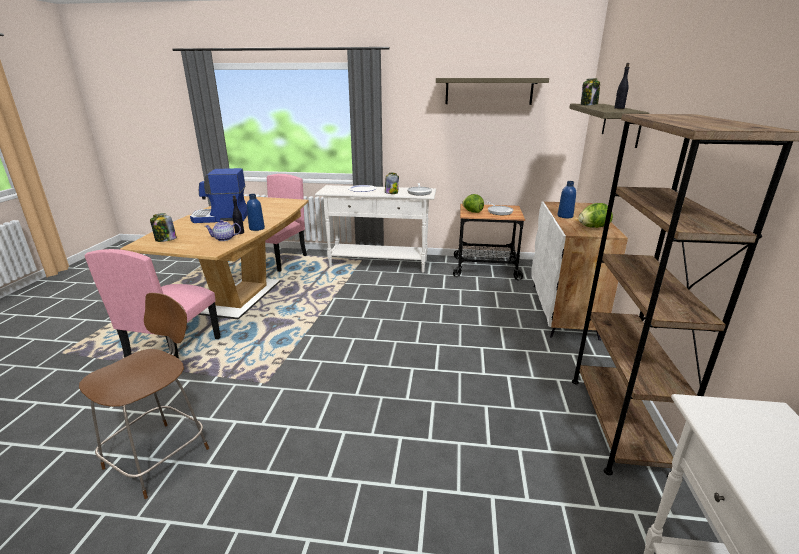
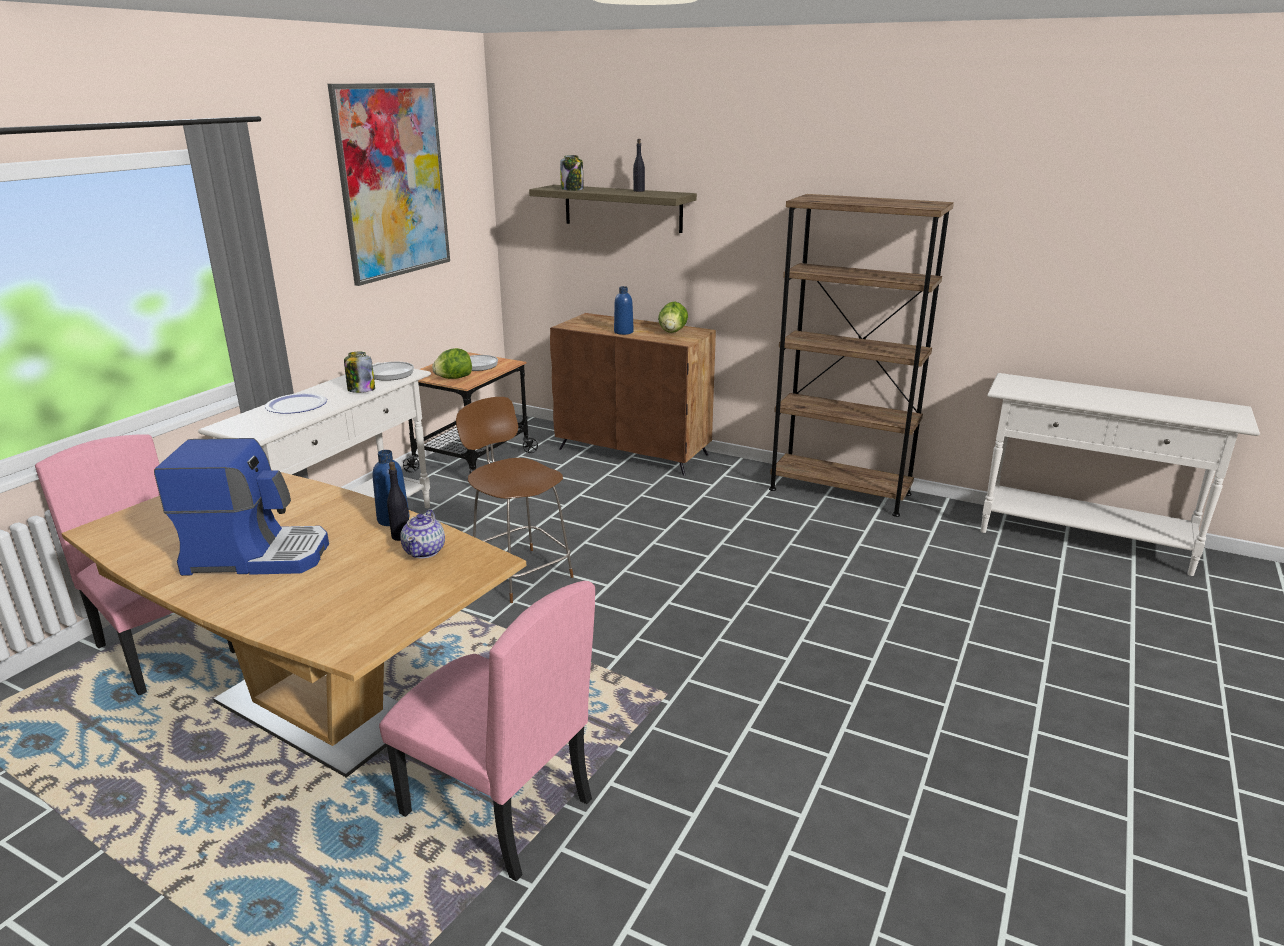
camera: 70 degrees left, 0 degrees up
(160, 456) = (800, 803): brown chair -> brown chair (520, 573)
(165, 240) = (354, 617): jar -> none
(221, 218) = (257, 555): coffee machine -> coffee machine turned 105 degrees counterclockwise
(488, 91) = (393, 181): shelf -> picture
(563, 310) = (634, 452): white cabinet -> brown cabinet

